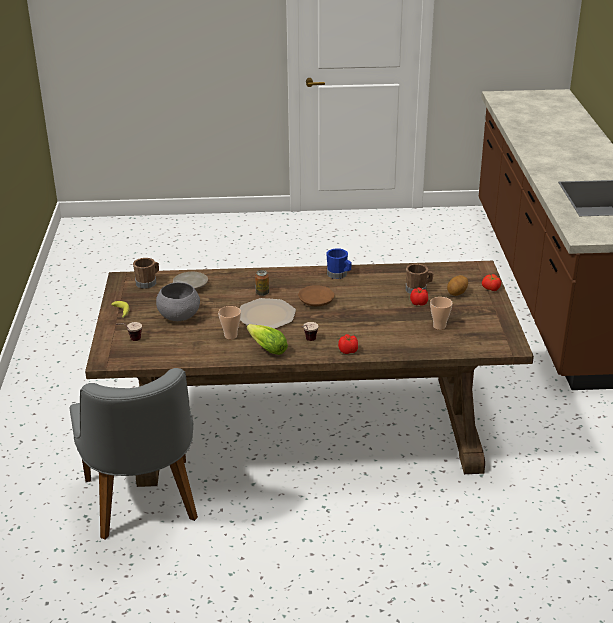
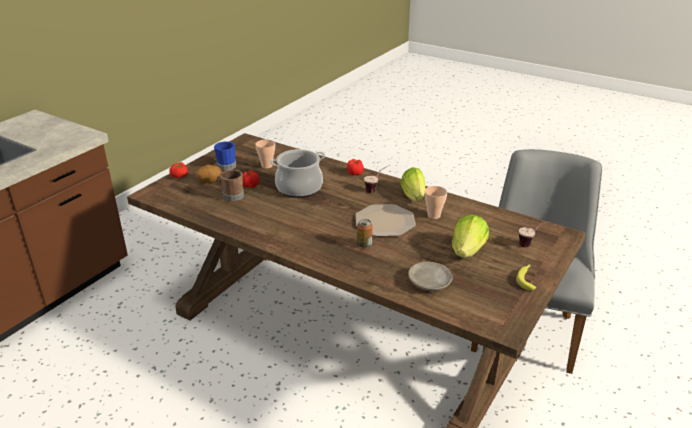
camera: 145 degrees left, 0 degrees up
(148, 282) = (475, 308): brown mug -> none
(178, 317) = (468, 251): grey bowl -> lettuce
(316, 301) = (326, 217): brown plate -> none
(339, 275) = (270, 235): blue mug -> blue mug (226, 165)
(375, 316) = (299, 188): none -> cooking pot

